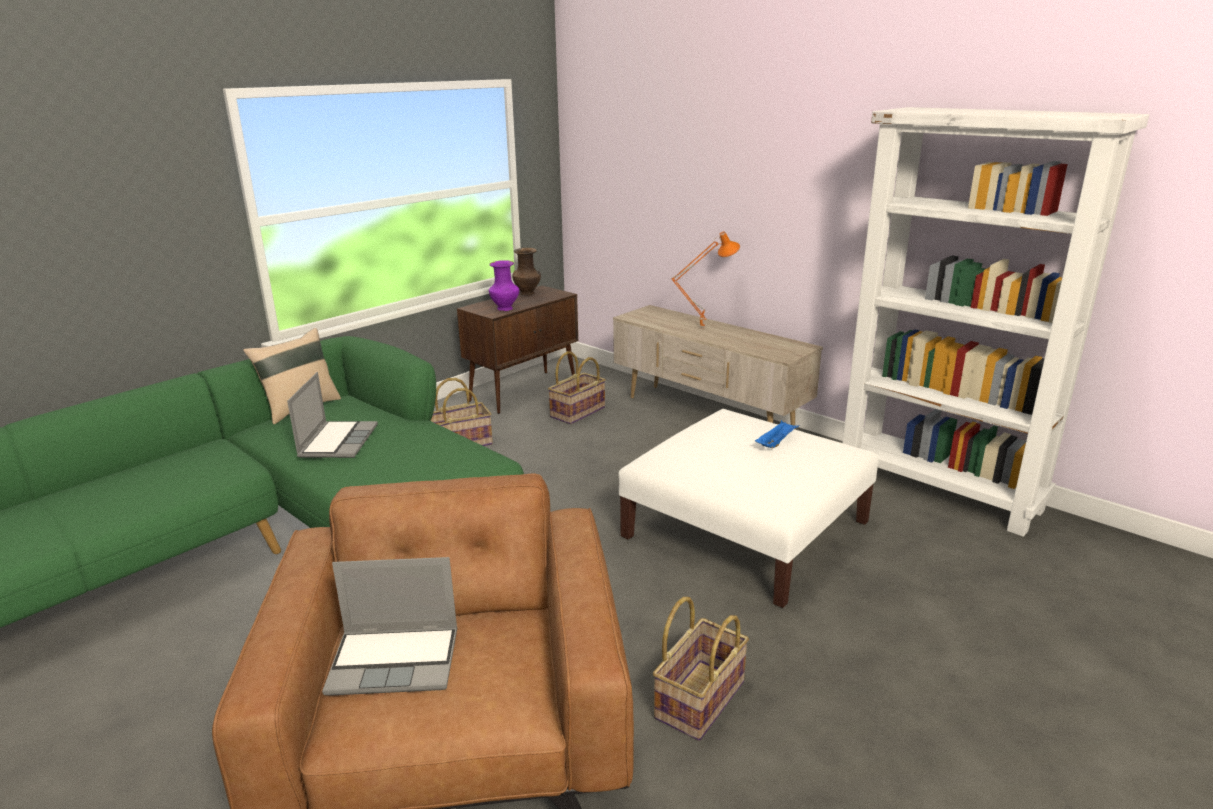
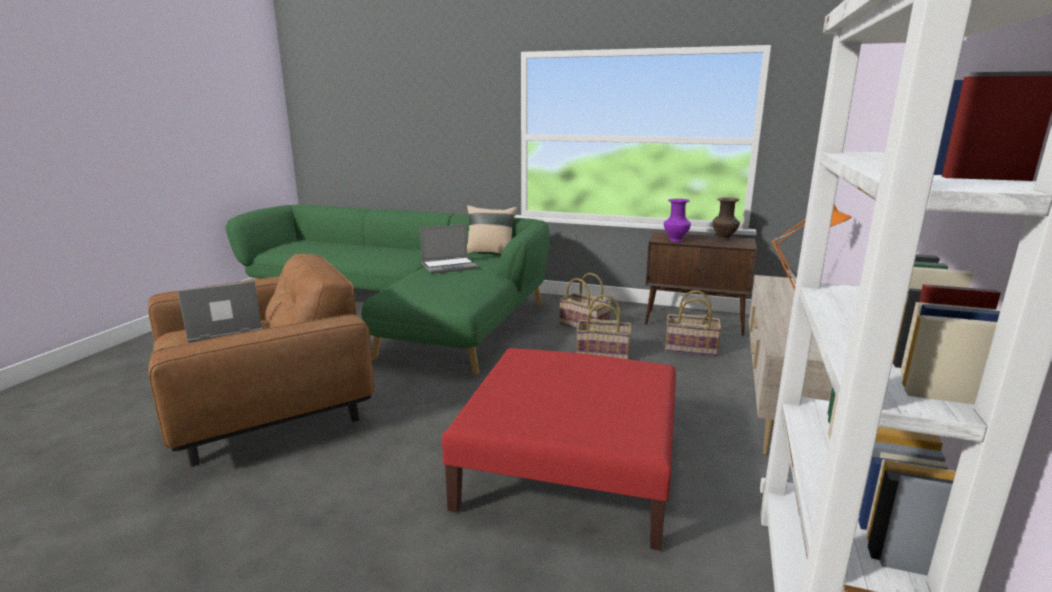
camera: 65 degrees right, 5 degrees down
(396, 660) = (224, 330): laptop -> laptop turned 90 degrees clockwise
(698, 699) = (311, 488): basket -> basket (603, 354)
(746, 530) = (568, 468): white ottoman -> red ottoman
(776, 443) = (613, 397): blue tray -> none

